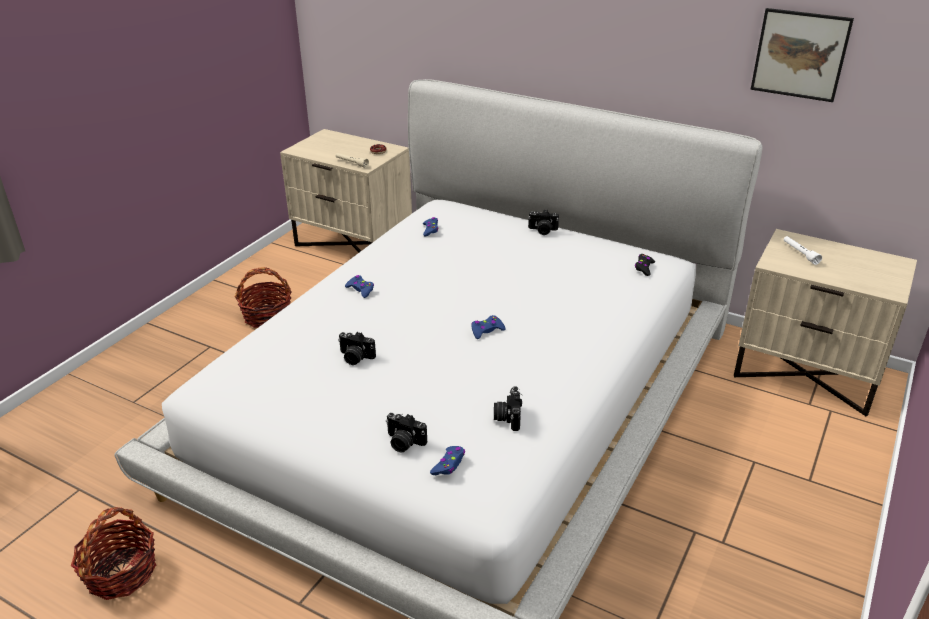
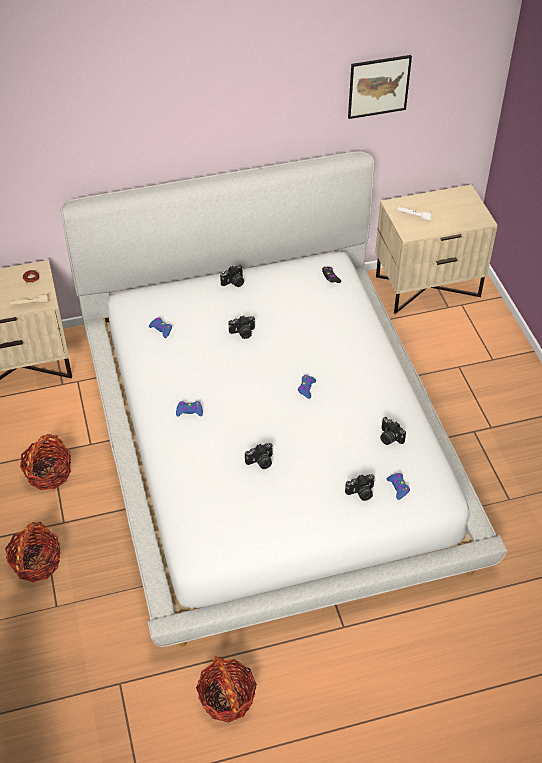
camera: 45 degrees left, 15 degrees up
(169, 365) = (36, 562): none -> basket
(493, 264) = (242, 333): none -> camera

